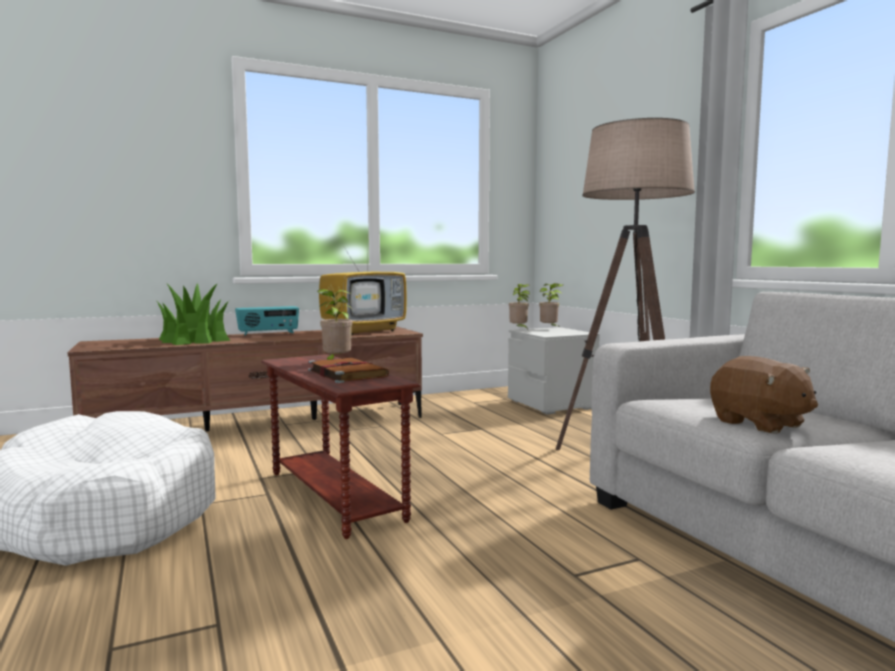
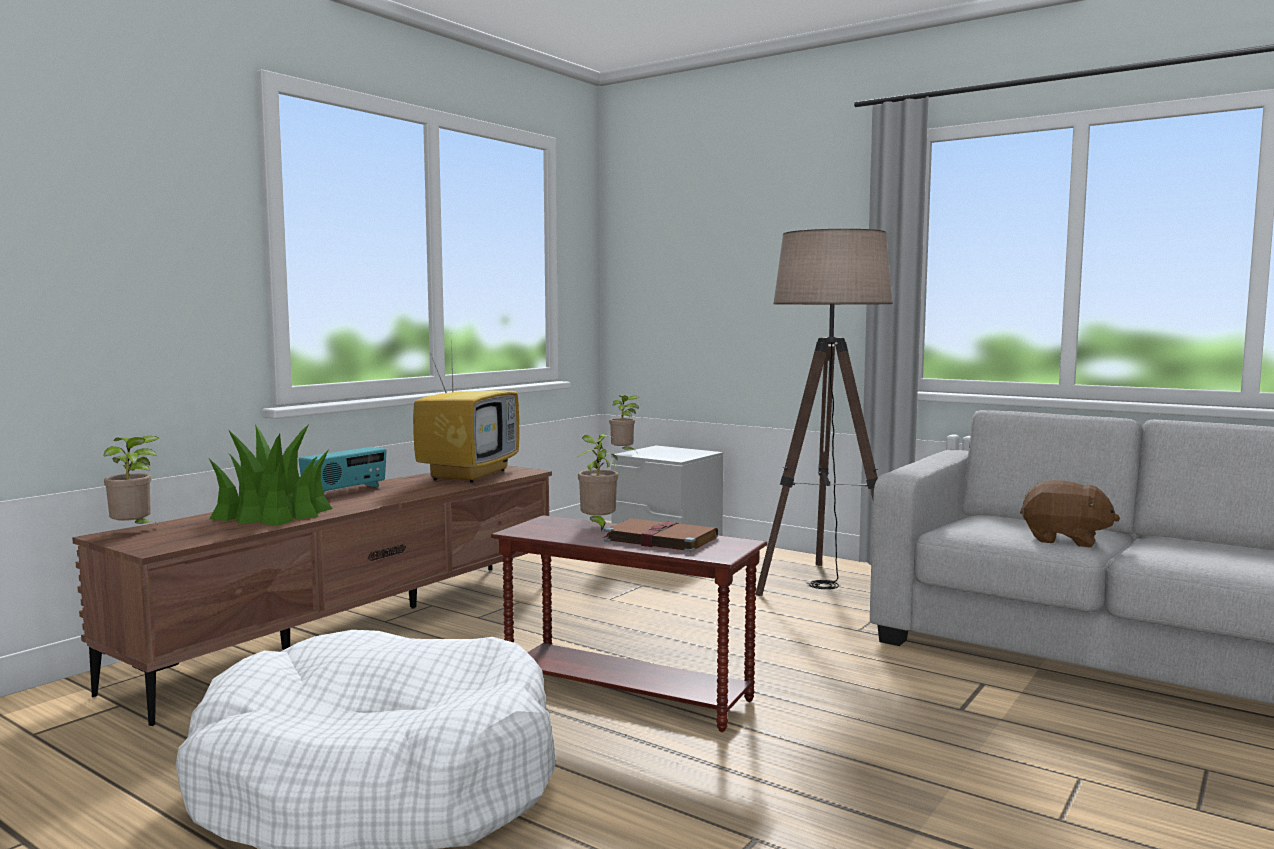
camera: 30 degrees left, 0 degrees up
(550, 329) = (654, 449): potted plant -> potted plant (134, 530)

